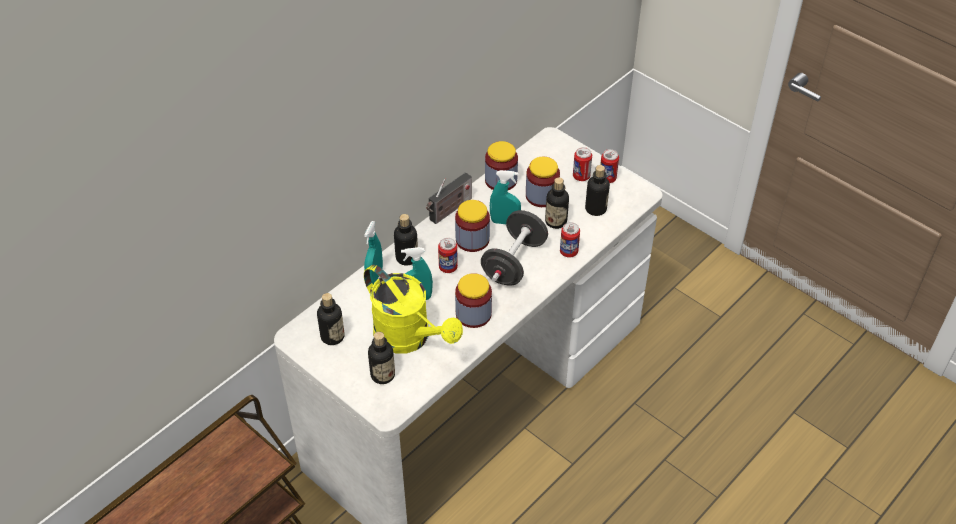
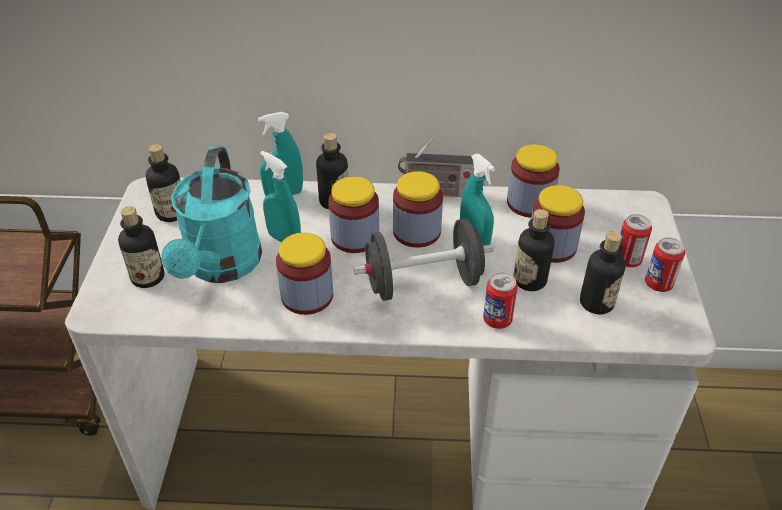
camera: 50 degrees right, 5 degrees down
(410, 338) = (221, 267): yellow watering can -> turquoise watering can
(448, 267) = (355, 237): can -> jar

